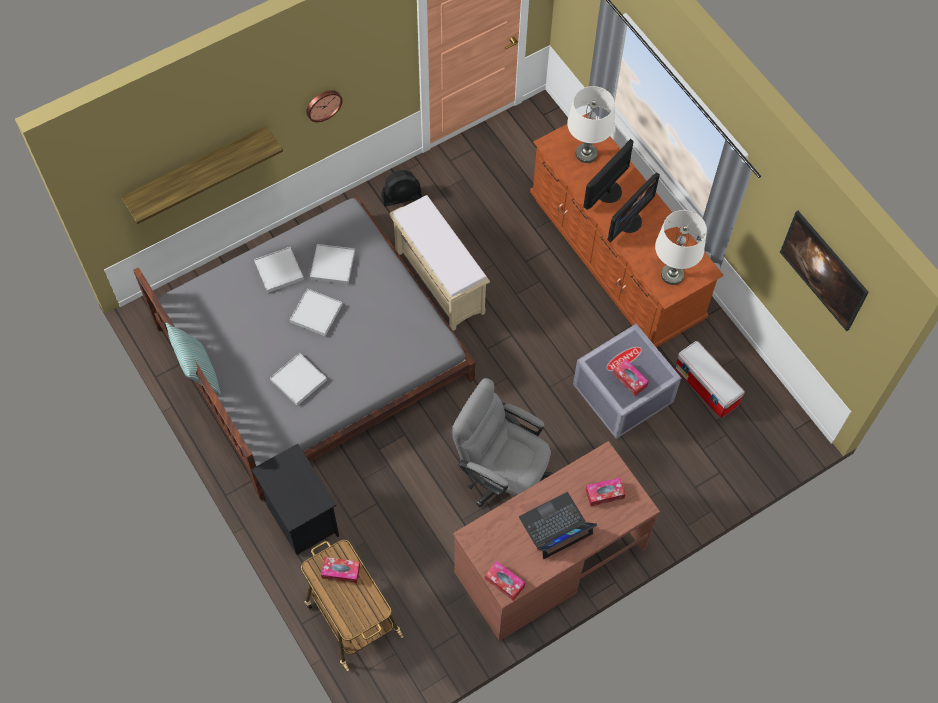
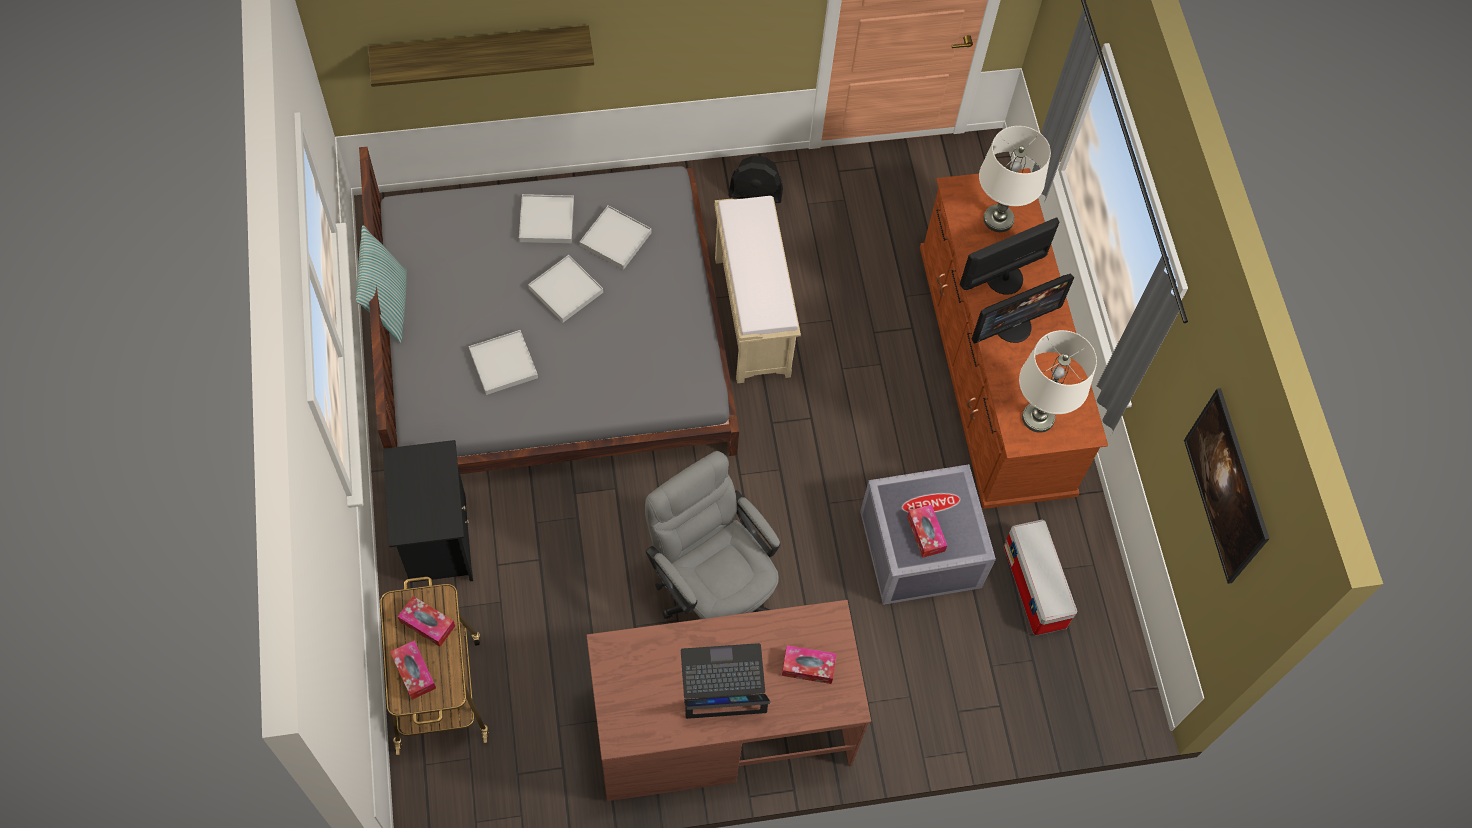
camera: 20 degrees right, 0 degrees up
(323, 104) = (675, 27): wall clock -> none
(504, 582) = (620, 727): tissue box -> tissue box (414, 672)

